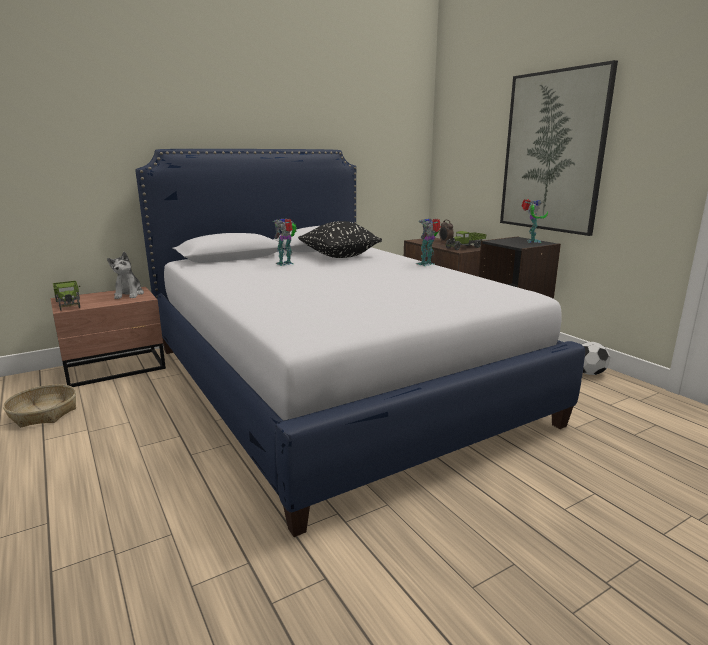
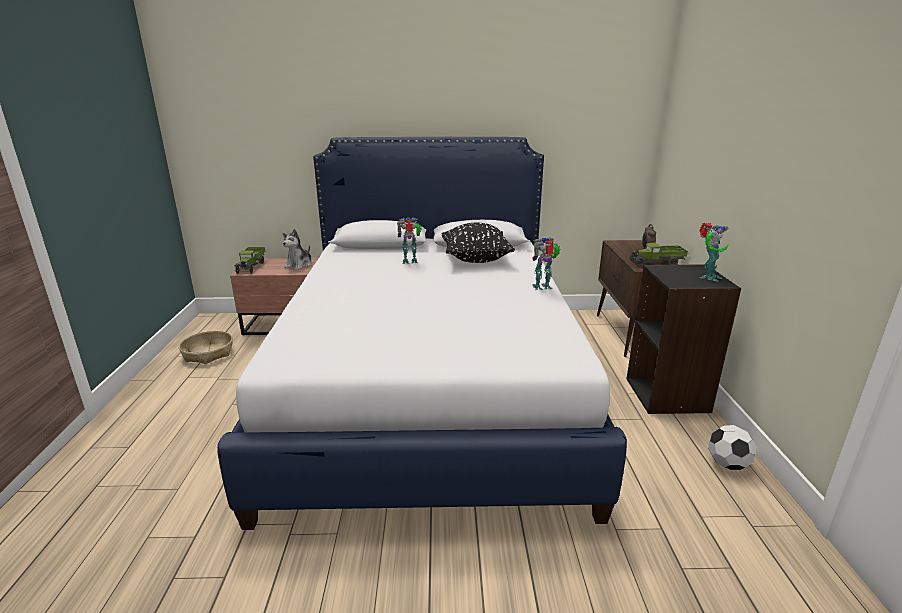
camera: 30 degrees right, 5 degrees up
(552, 152) = (756, 165): picture -> none

